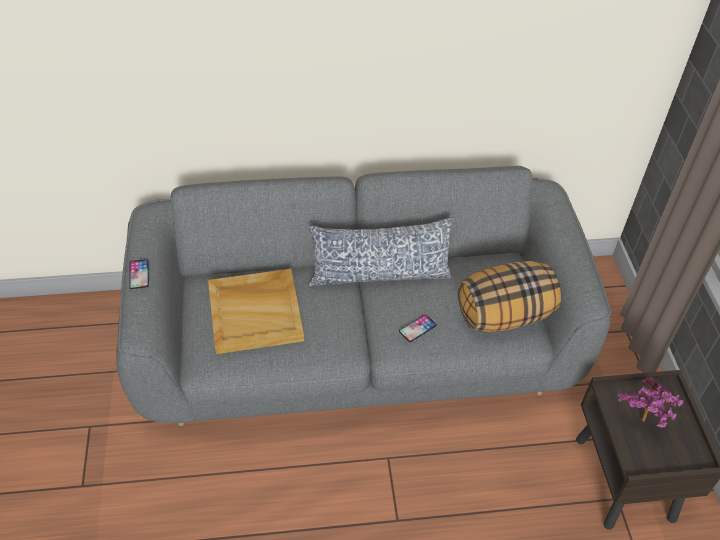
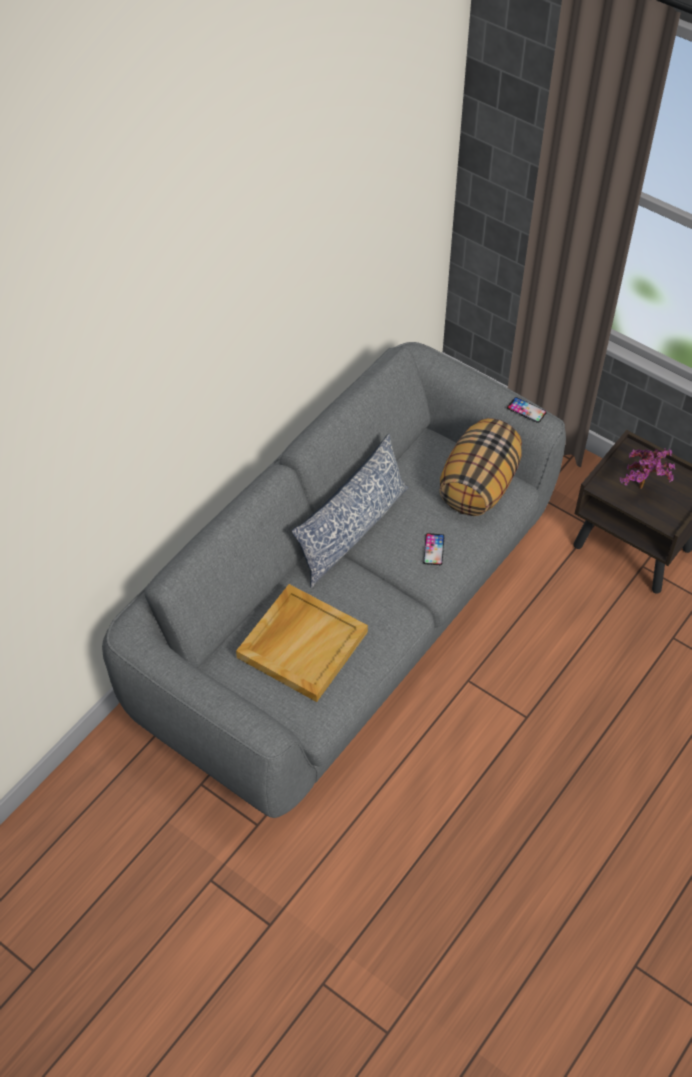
camera: 45 degrees left, 5 degrees up
(139, 274) = (200, 689): phone -> phone (526, 410)

